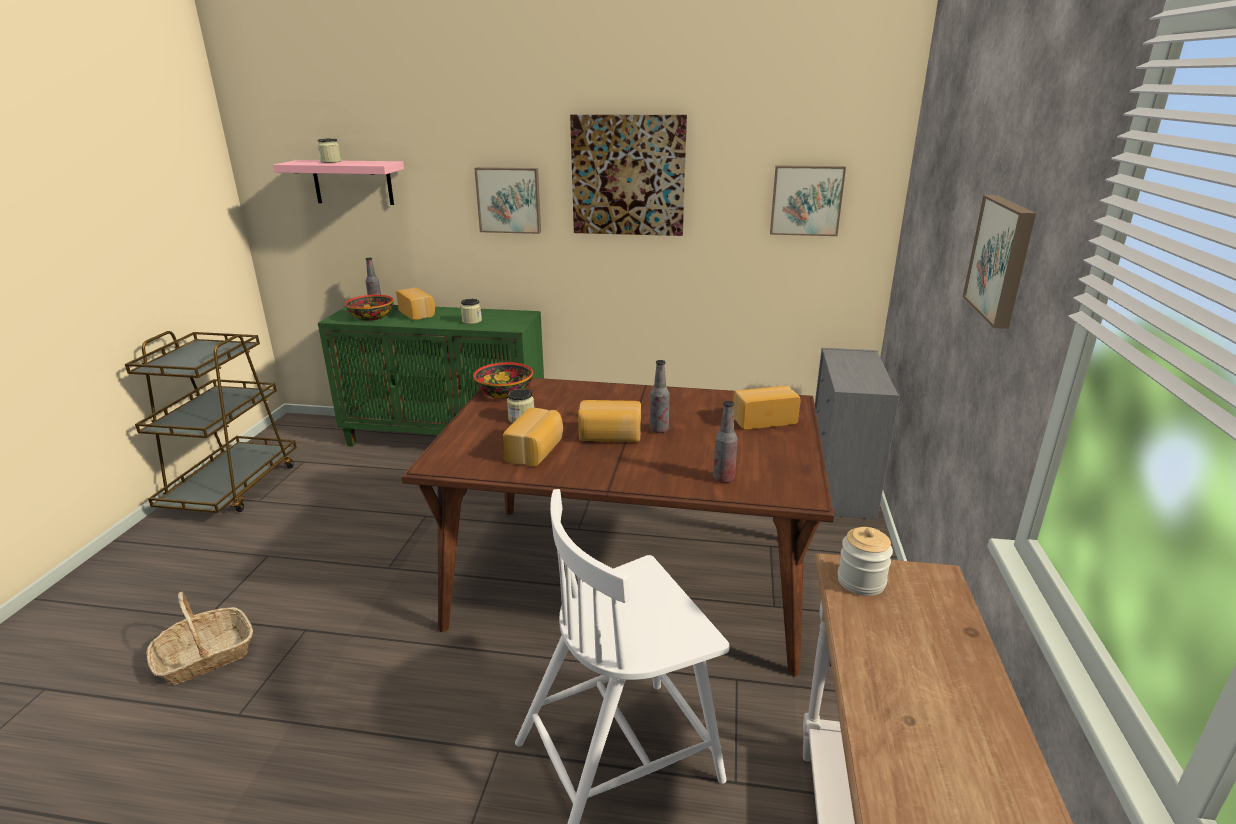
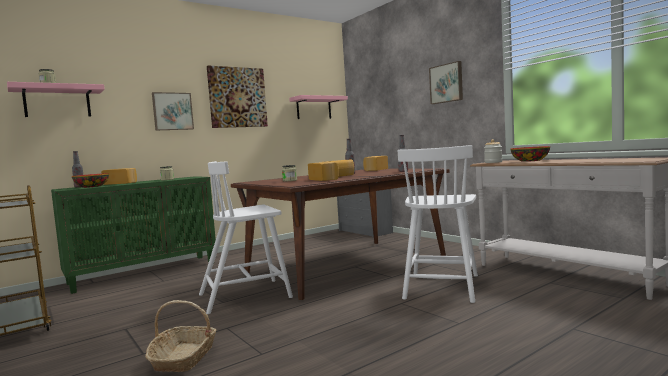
camera: 45 degrees left, 20 degrees down
(423, 571) = (246, 295): none -> white chair
(505, 392) = (257, 182): bowl -> bowl (530, 161)
(806, 200) = (313, 108): picture -> pink shelf

